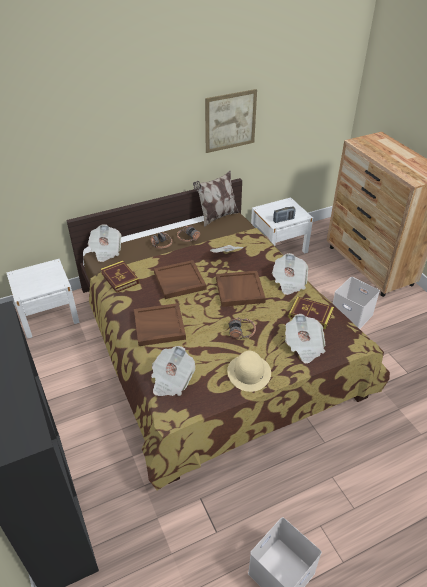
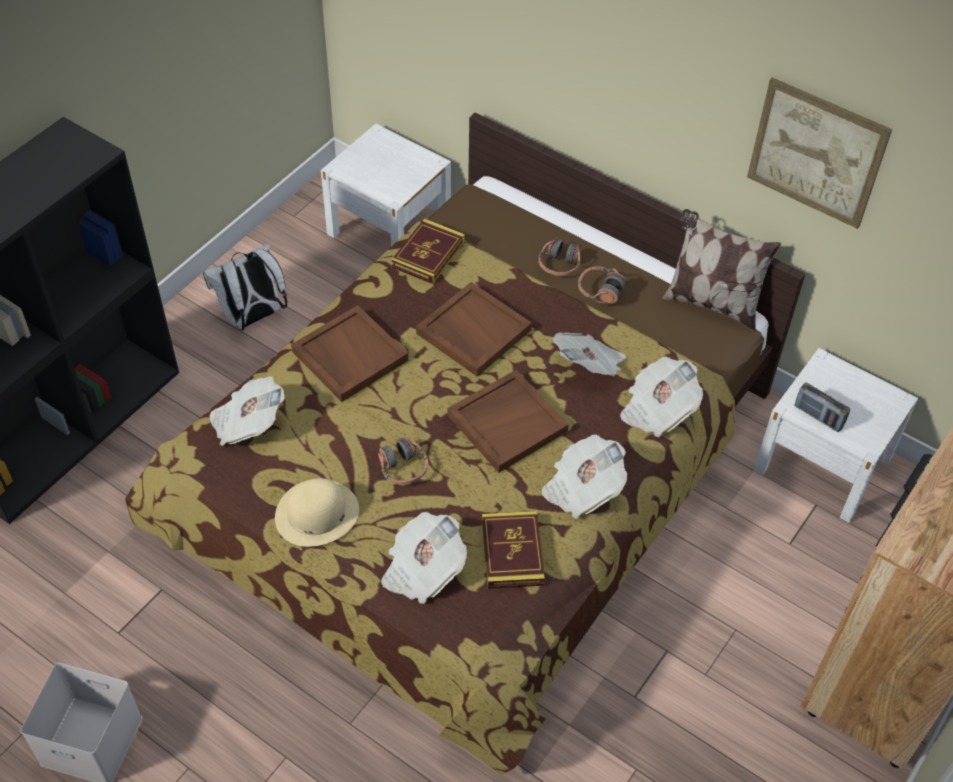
camera: 60 degrees right, 10 degrees up
(52, 389) = (253, 318): none -> white backpack
(106, 251) = (488, 203): newspaper -> newspaper (657, 409)
(352, 315) = (704, 671): white storage box -> none

